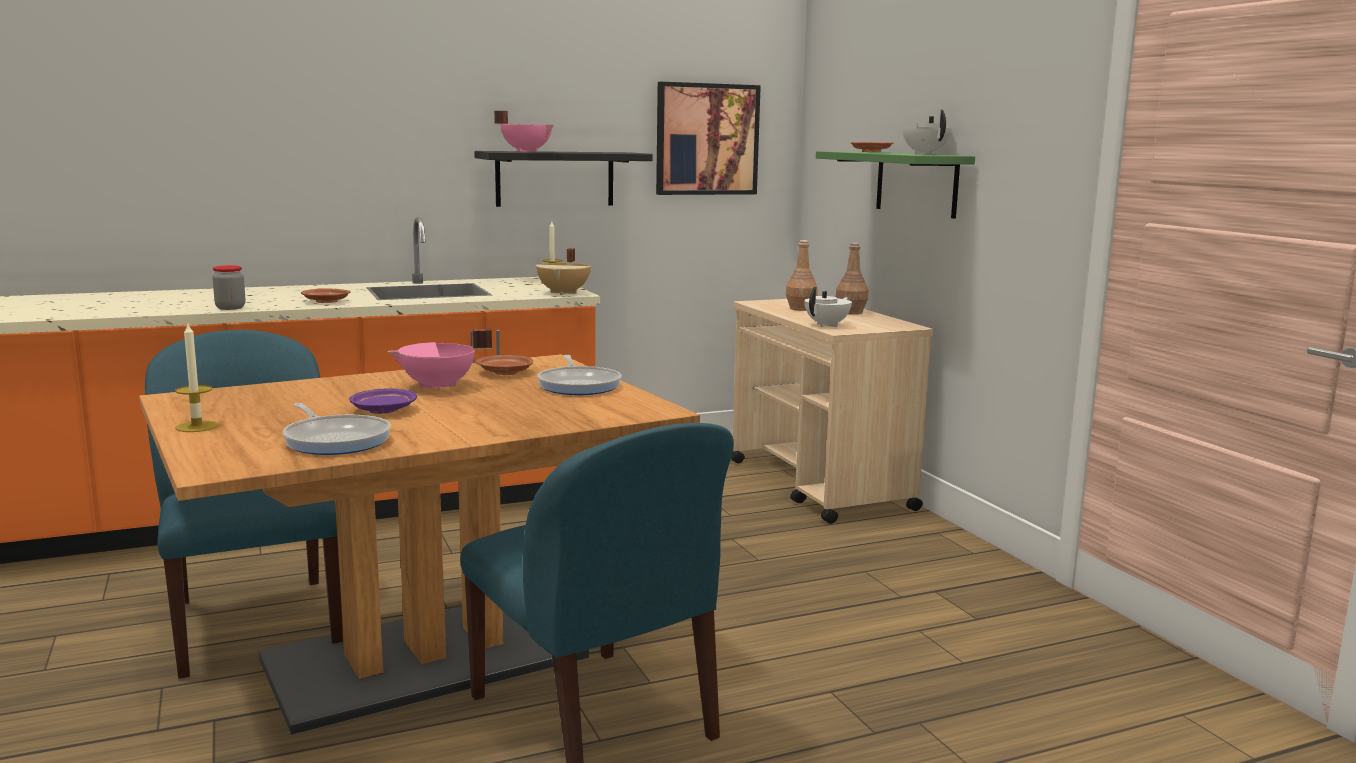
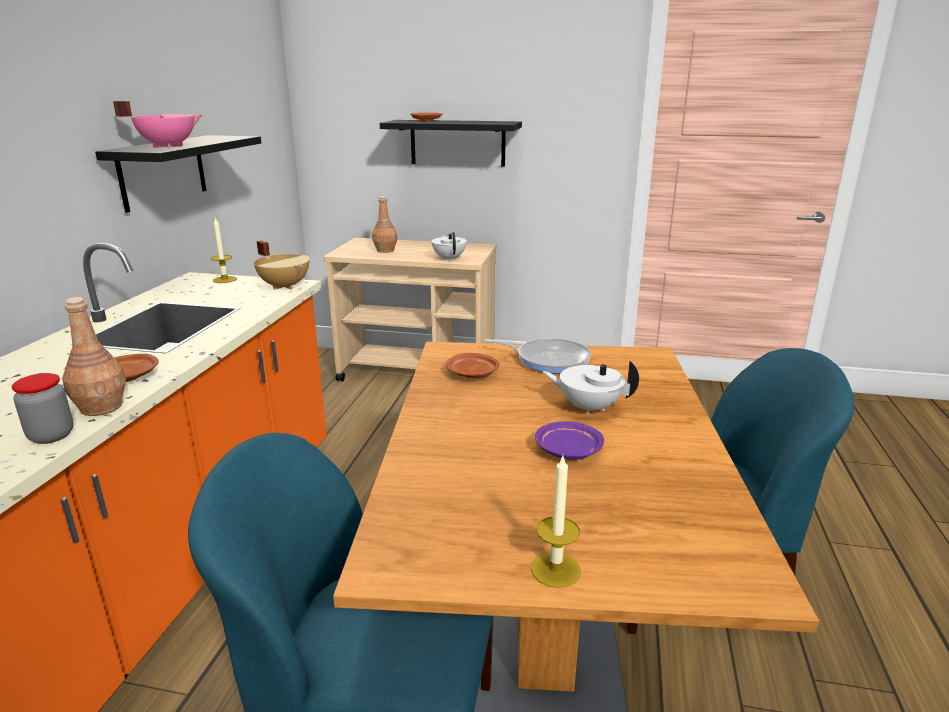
camera: 55 degrees left, 10 degrees up
(336, 440) = (669, 494): frying pan -> none
(438, 387) = (498, 409): pink cooking pot -> none
(706, 139) = (248, 116): picture -> none
(851, 312) = (418, 244): brown bottle -> brown bottle (102, 407)
(916, 183) = (457, 143): green shelf -> black shelf
(925, 153) = (481, 121): white teapot -> white teapot (588, 407)

